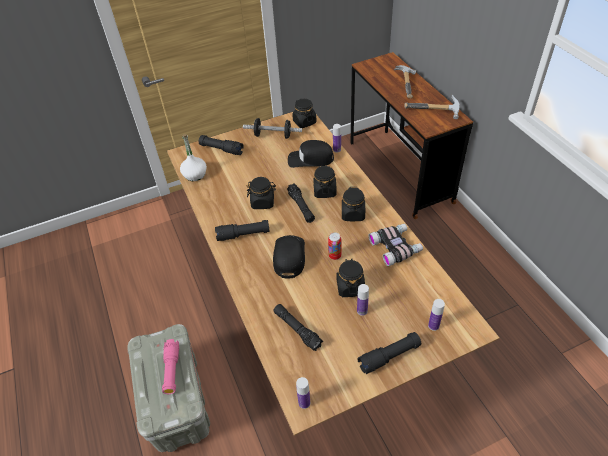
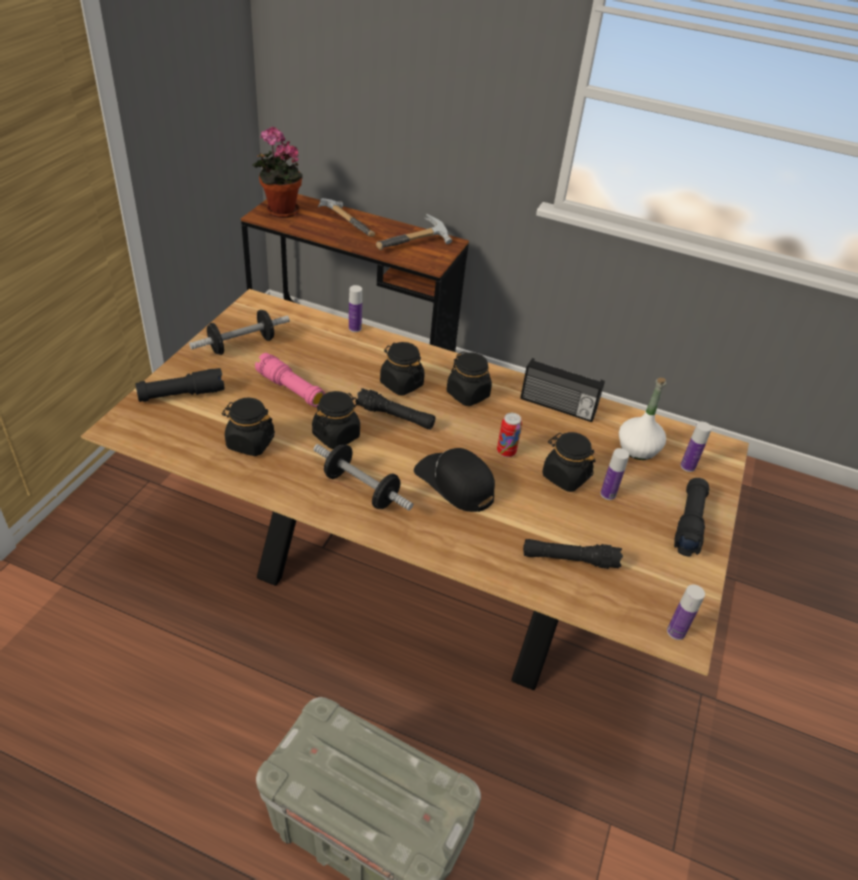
camera: 50 degrees left, 5 degrees down
(172, 370) = (376, 766): pink flashlight -> pink flashlight (290, 389)
(195, 175) = (181, 448): white bottle -> white bottle (637, 448)
(243, 235) = (361, 489): black flashlight -> dumbbell
(304, 122) = (267, 311): black jar -> black jar (250, 443)
(310, 159) = (334, 353): black cap -> none
(377, 66) = (279, 211): none -> potted plant
(396, 247) = (557, 407): binoculars -> radio

